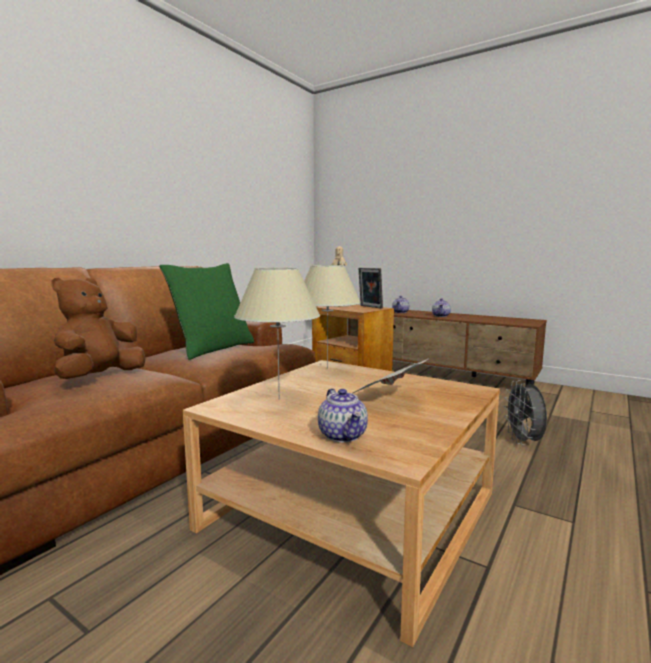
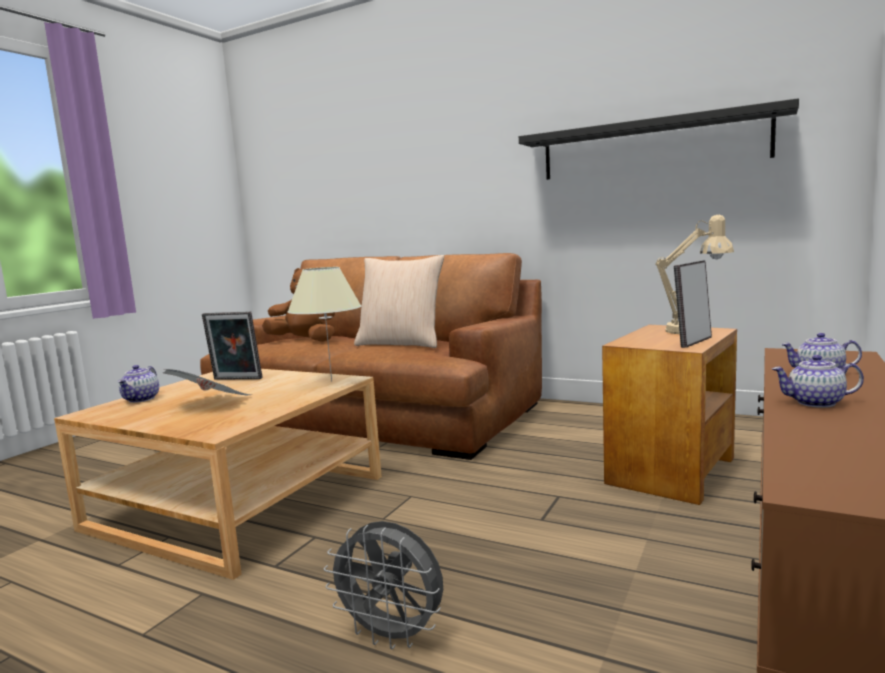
camera: 85 degrees right, 0 degrees up
(213, 349) = (401, 343): green pillow -> beige pillow
(246, 200) = (651, 147): none -> black shelf
(278, 399) = (236, 379): beige table lamp -> picture frame
(343, 435) = (141, 399): teapot -> teapot turned 60 degrees counterclockwise
(524, 442) = (392, 636): grey fan -> grey fan turned 150 degrees counterclockwise

